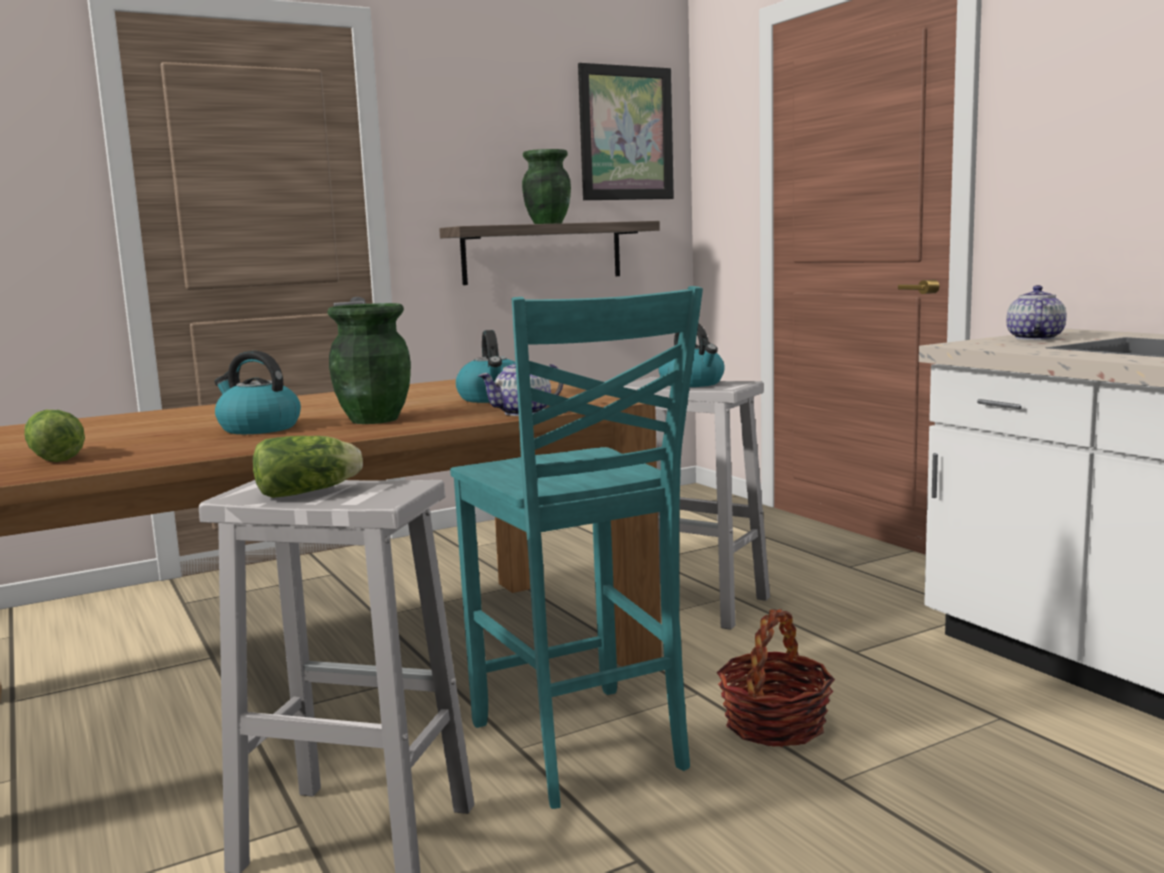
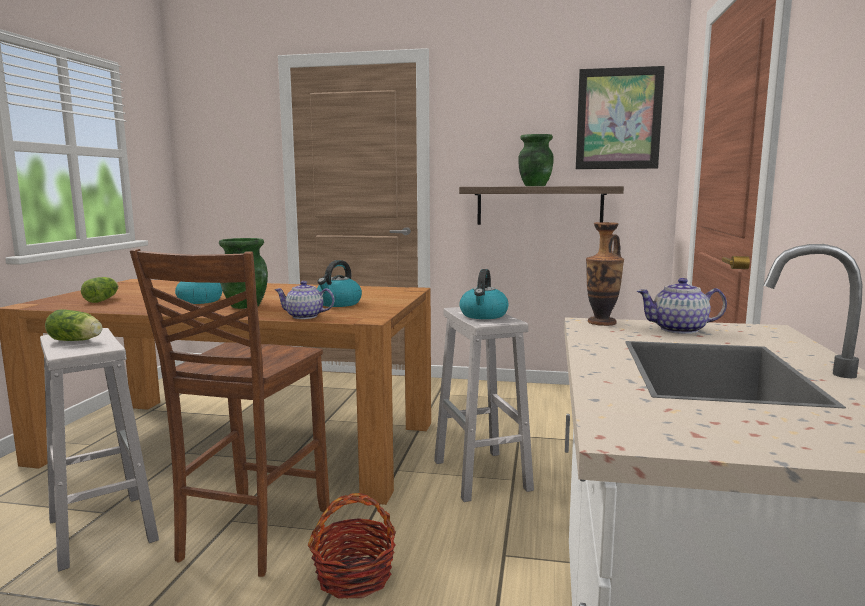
camera: 40 degrees right, 0 degrees up
(580, 747) = (251, 535): turquoise chair -> brown chair
(966, 343) = (601, 323): none -> vase
(1034, 338) = (680, 330): teapot -> teapot turned 150 degrees counterclockwise

